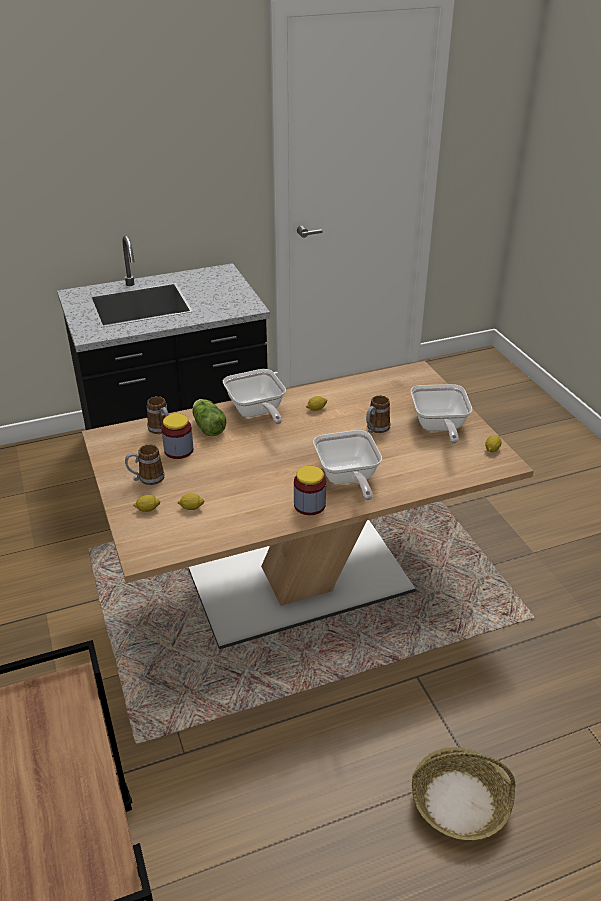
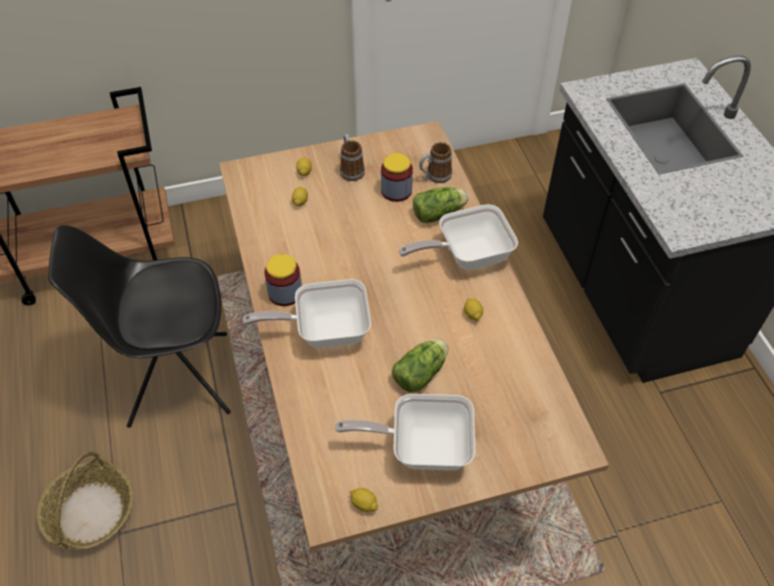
camera: 95 degrees right, 15 degrees up
(286, 757) = (176, 379): none -> black chair
(375, 429) = (422, 372): mug -> lettuce

